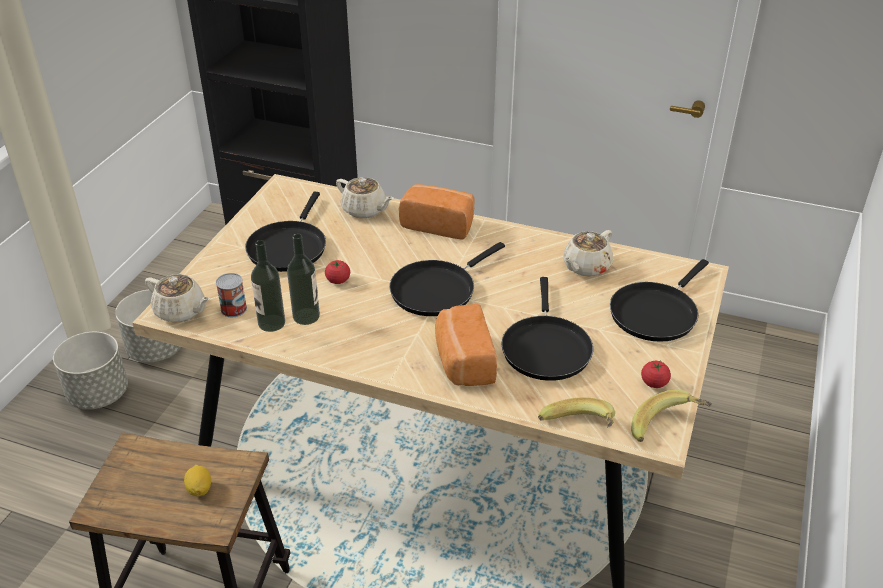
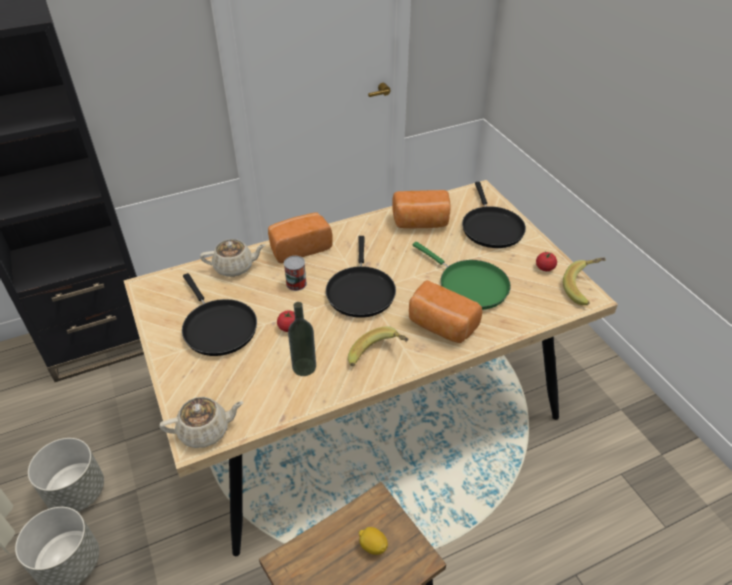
camera: 45 degrees left, 5 degrees up
(234, 309) = (244, 399): can -> can (296, 283)
(271, 323) = (287, 389): bottle -> none
(545, 347) = (469, 285): black frying pan -> green frying pan
(578, 430) = (551, 321): banana -> banana (378, 357)
(585, 267) = (421, 223): beige teapot -> bread

